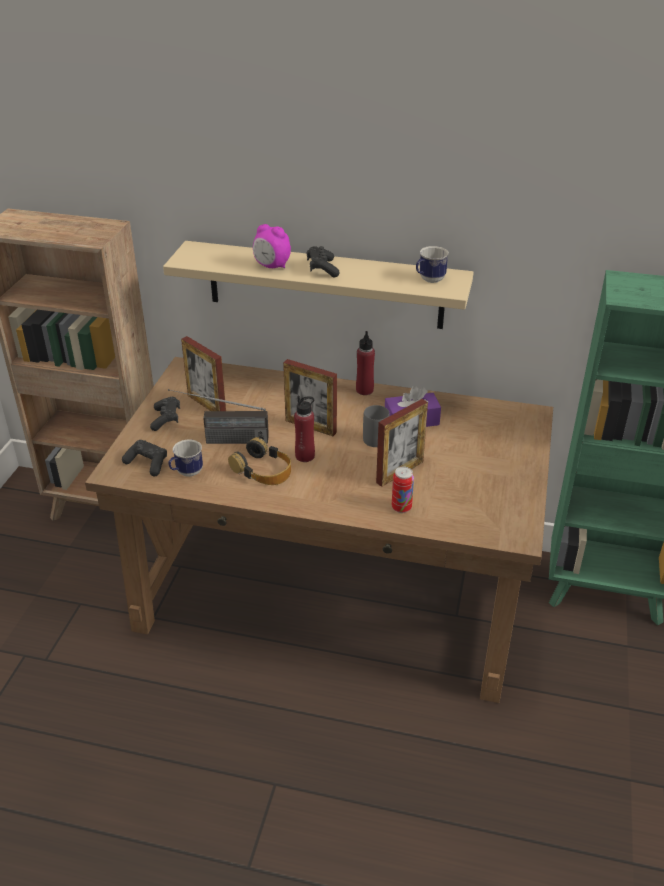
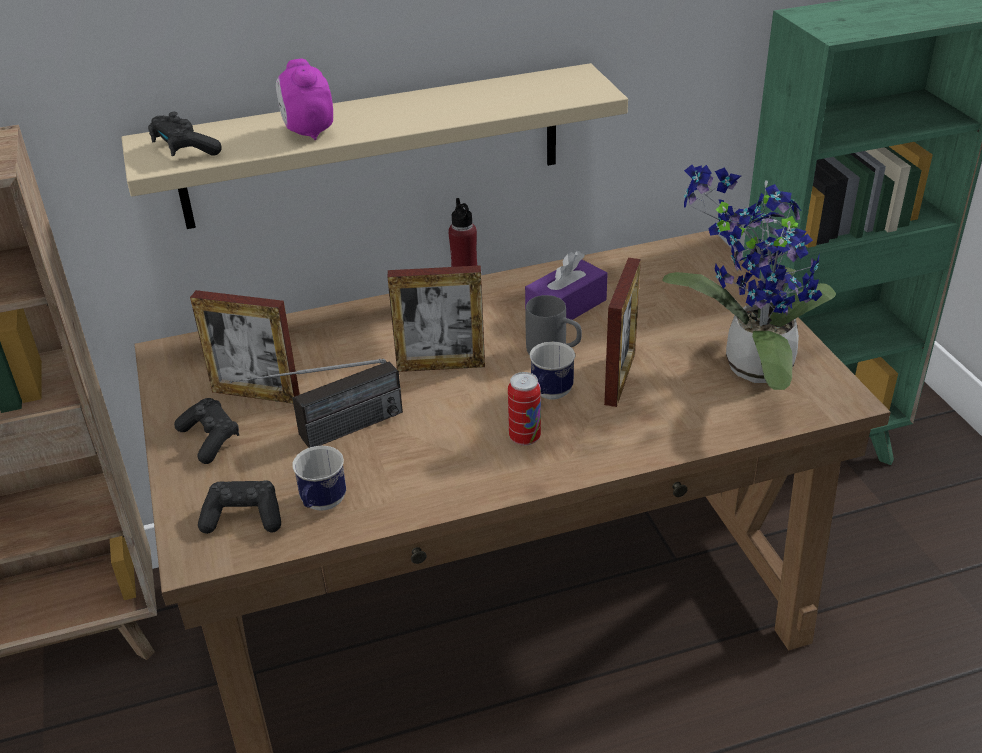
camera: 30 degrees left, 0 degrees up
(263, 470) = (433, 452): headphones -> none
(272, 266) = (308, 132): alarm clock -> alarm clock turned 75 degrees clockwise
(305, 456) = (473, 408): red bottle -> none
(322, 269) = (388, 115): black game controller -> black game controller (185, 149)
(401, 508) = (670, 423): can -> can (524, 437)
(429, 280) = (551, 88): mug -> mug (549, 395)
(482, 496) = (748, 367): none -> potted plant

